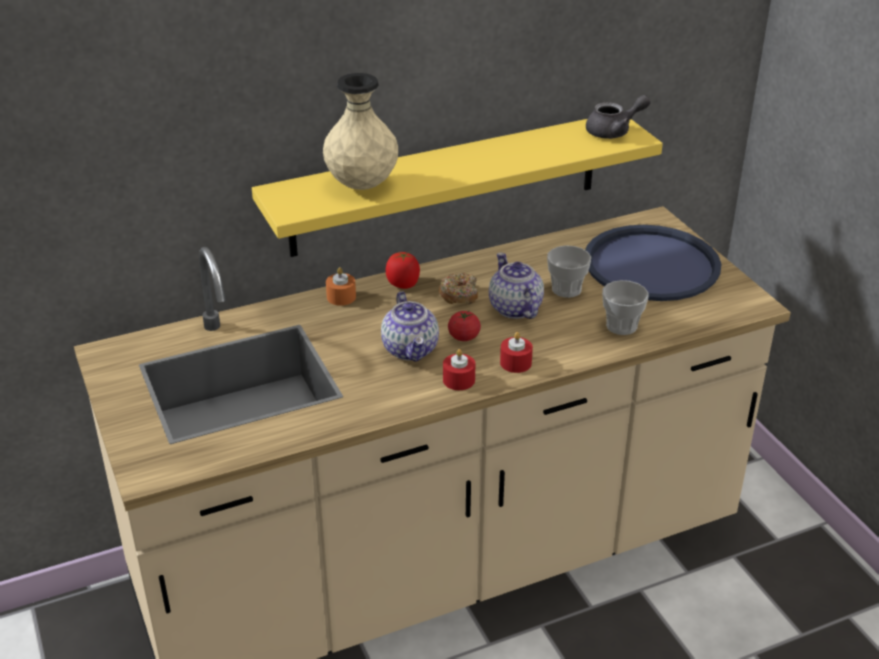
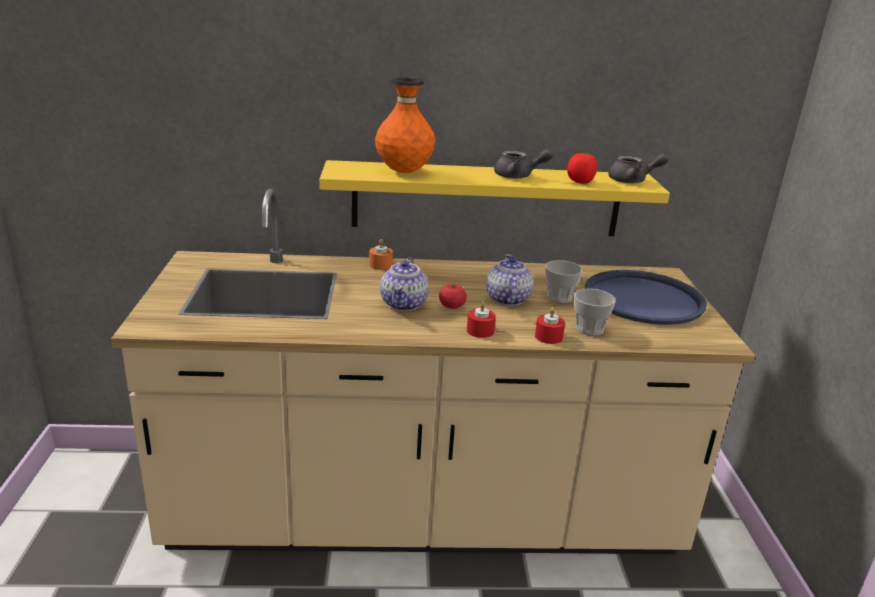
camera: 20 degrees right, 10 degrees down
(362, 186) = (404, 172): beige vase -> orange vase
(403, 284) = (432, 268): tomato -> tomato (580, 182)
(458, 380) = (425, 330): red candle -> red candle (548, 337)
(459, 295) = (470, 282): donut -> none
(491, 158) = (518, 176): none -> grey teapot

